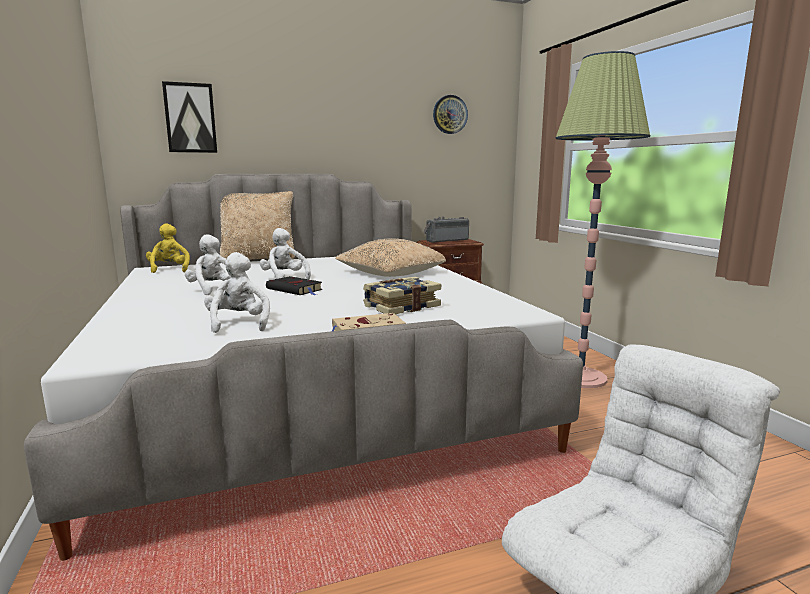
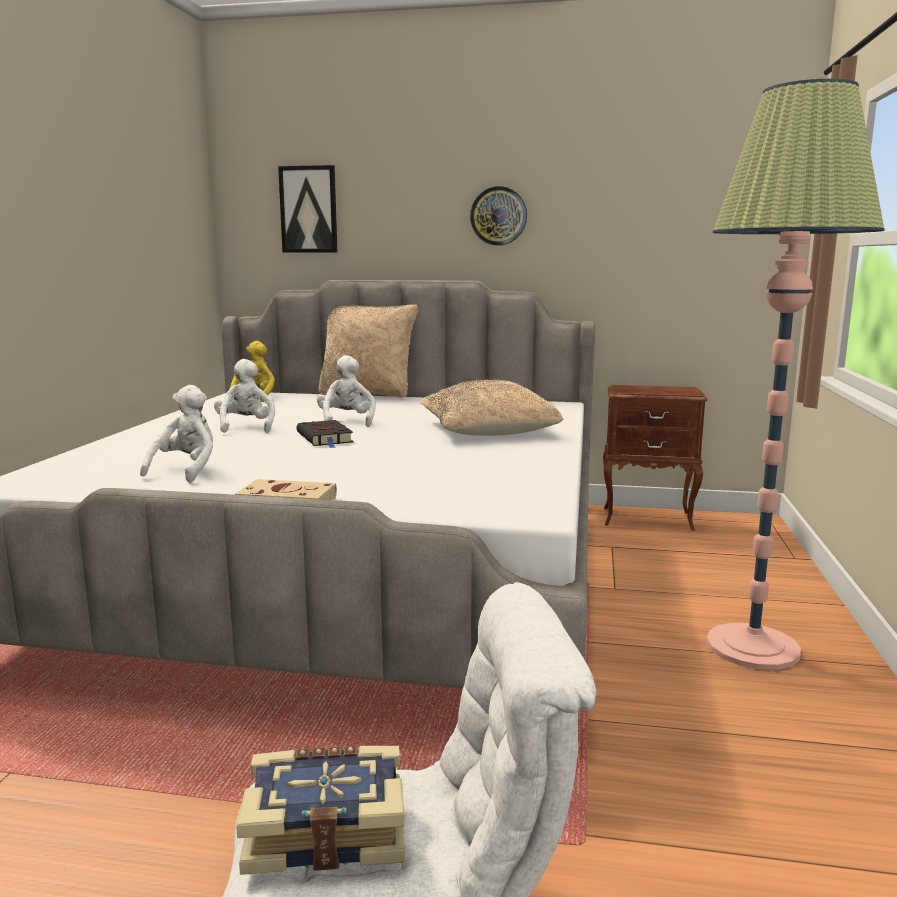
camera: 30 degrees right, 0 degrees up
(401, 306) = (392, 478): book -> book (326, 828)
(446, 240) = (652, 388): radio -> none
(450, 114) = (680, 186): wall clock -> wall clock (498, 216)

